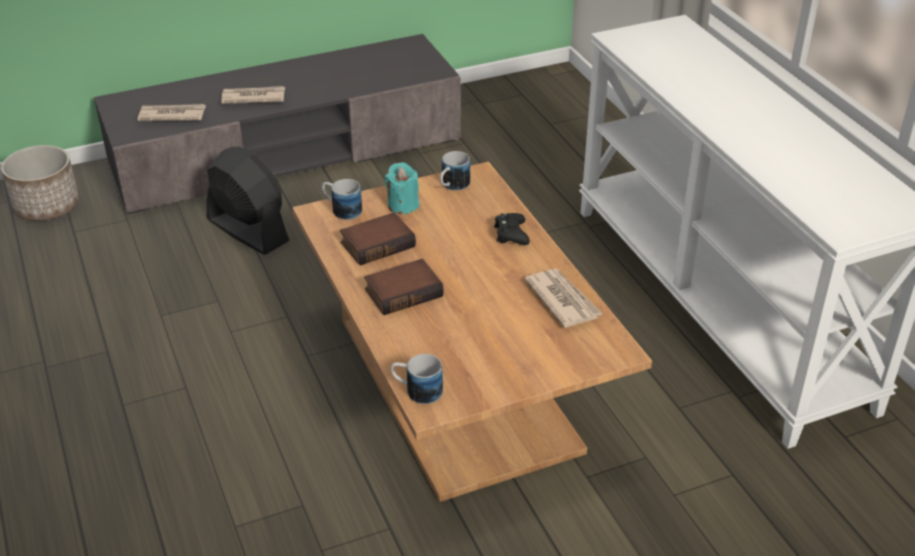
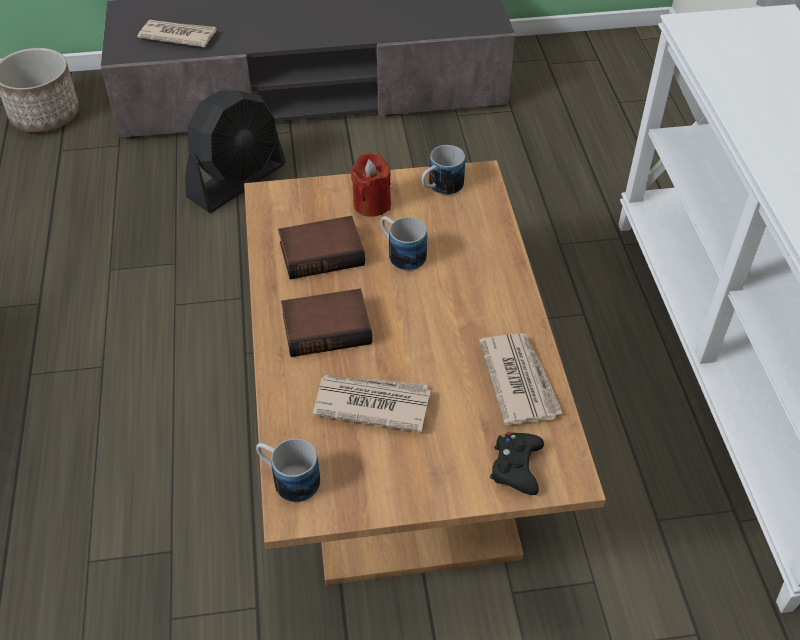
camera: 15 degrees right, 10 degrees up
(247, 230) = (237, 181): black fan -> black fan turned 75 degrees clockwise
(253, 98) = (272, 27): newspaper -> newspaper (371, 403)
(341, 210) = (298, 197): mug -> mug (401, 253)
(403, 205) = (372, 204): turquoise candle -> red candle
(511, 234) = (487, 269): black game controller -> black game controller (516, 467)

